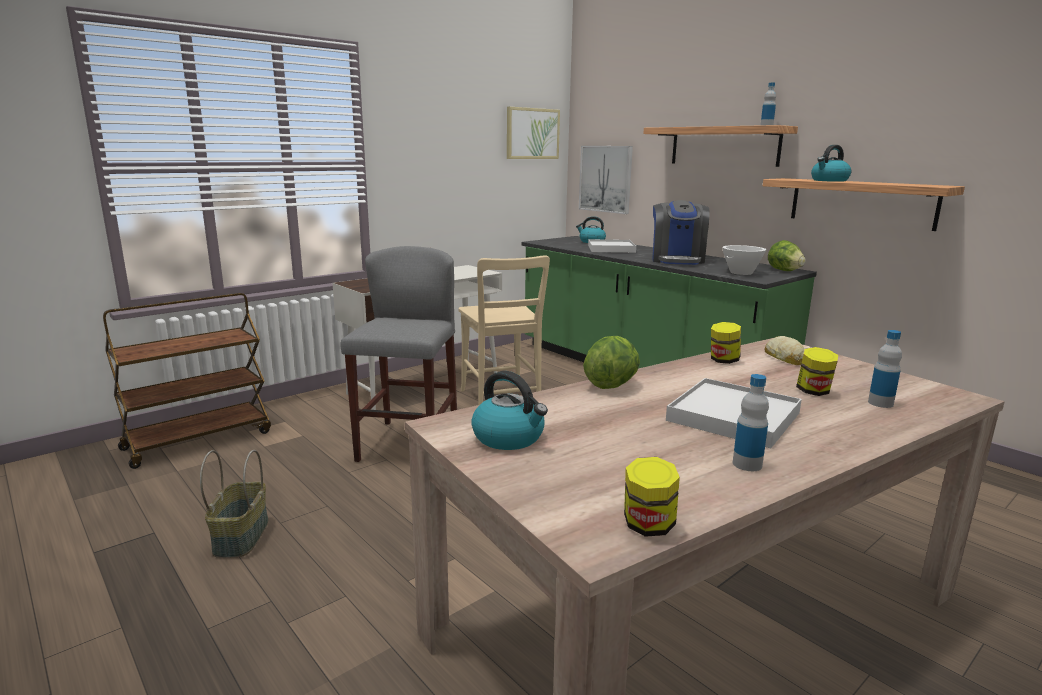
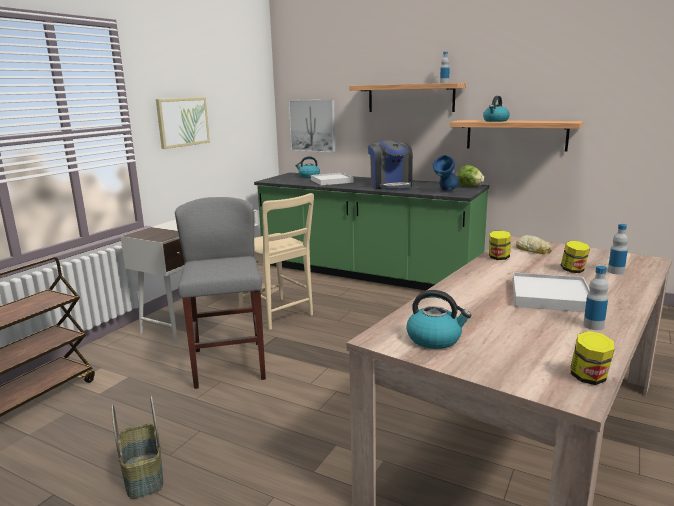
camera: 20 degrees left, 0 degrees up
(532, 133) = (250, 92): picture -> picture (183, 122)
(611, 385) = (452, 288): lettuce -> none
(741, 273) = (445, 191): white bowl -> blue vase

